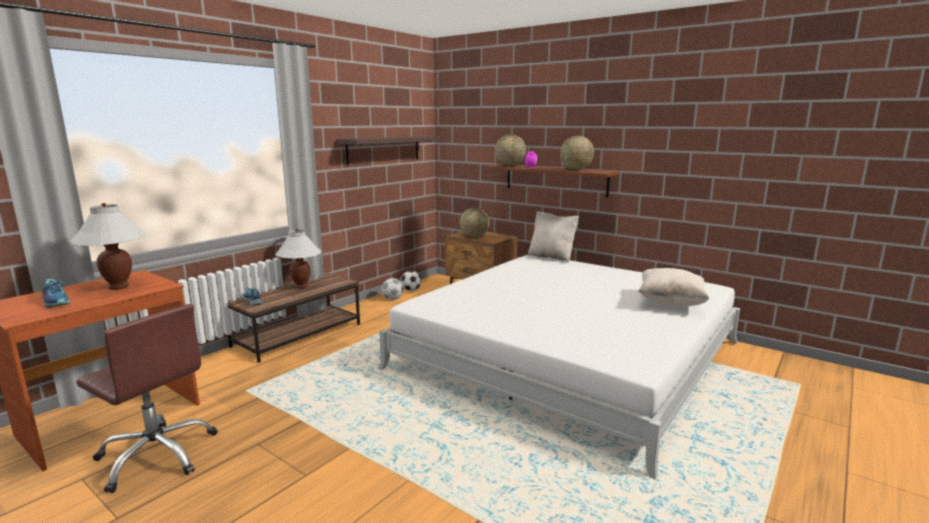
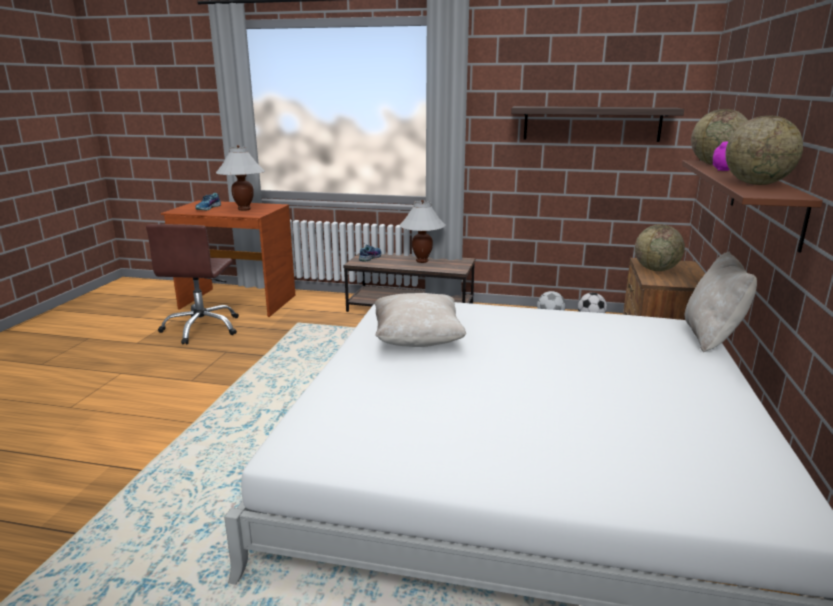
camera: 65 degrees right, 5 degrees up
(670, 302) = (604, 462): beige pillow -> beige pillow (417, 340)

